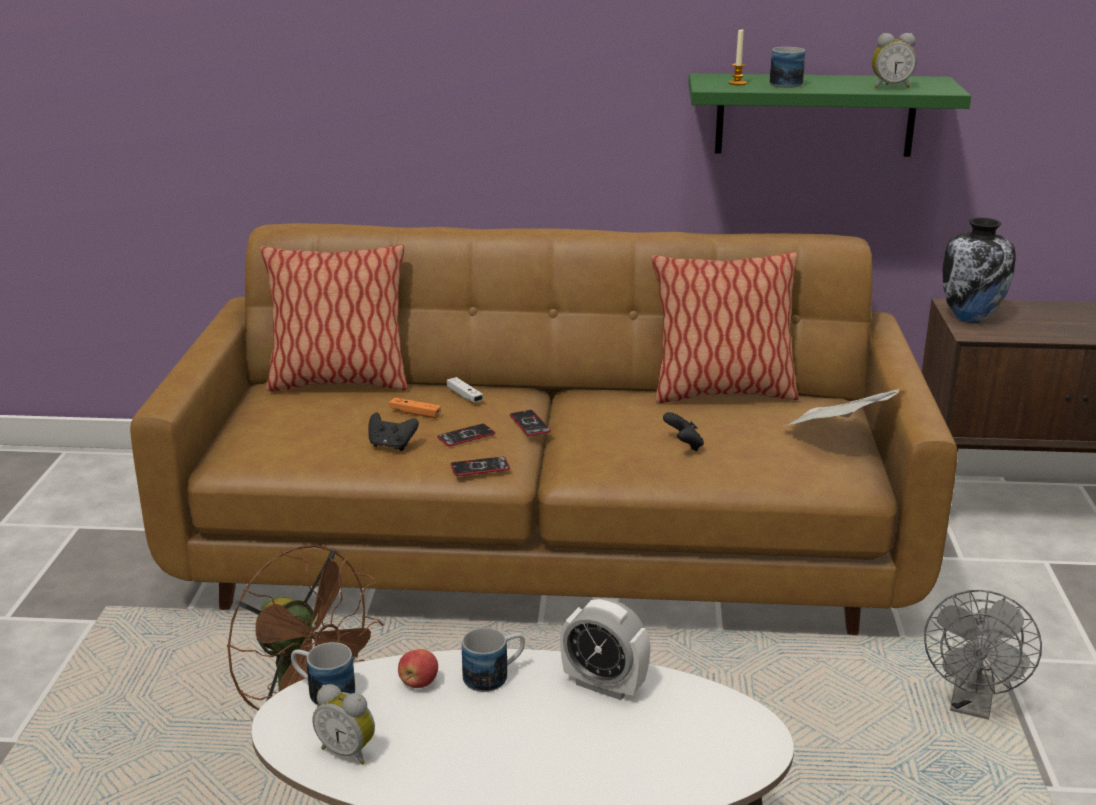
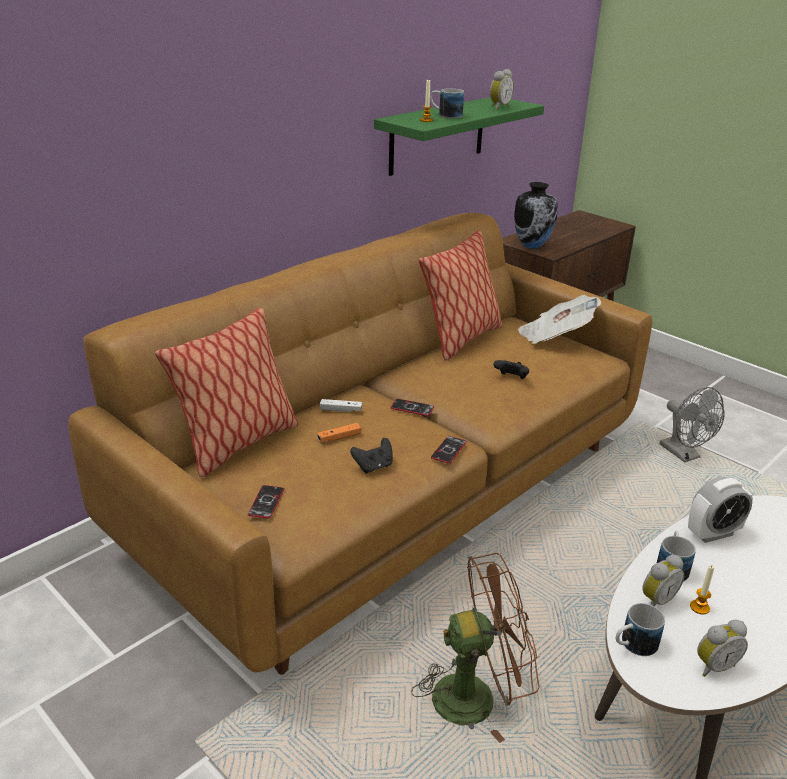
camera: 50 degrees left, 5 degrees up
(418, 683) = (656, 600): apple -> alarm clock
(441, 715) = (699, 607): none -> candle
(466, 436) = (400, 435): phone -> phone (266, 502)

